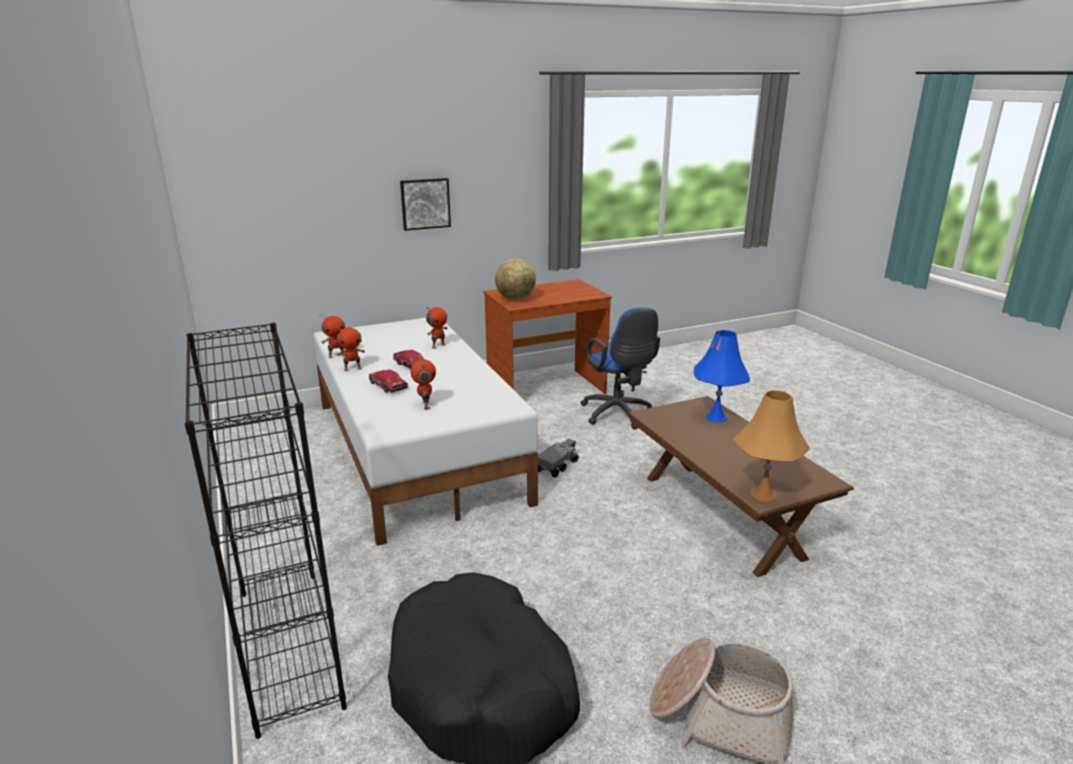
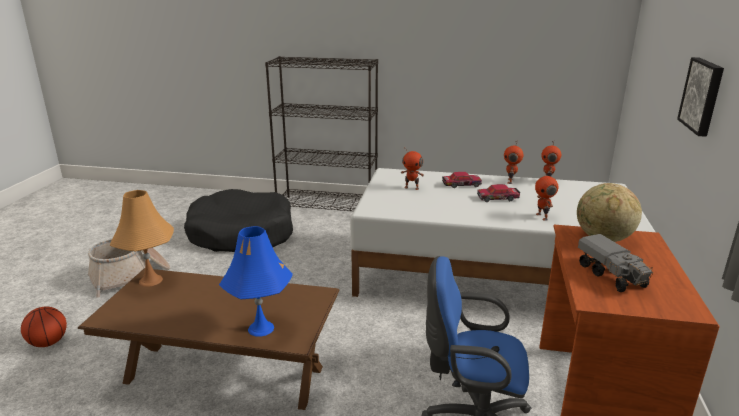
camera: 125 degrees right, 0 degrees up
(557, 466) = (397, 327): toy truck -> toy truck (612, 276)
(876, 659) = (48, 343): none -> basketball

